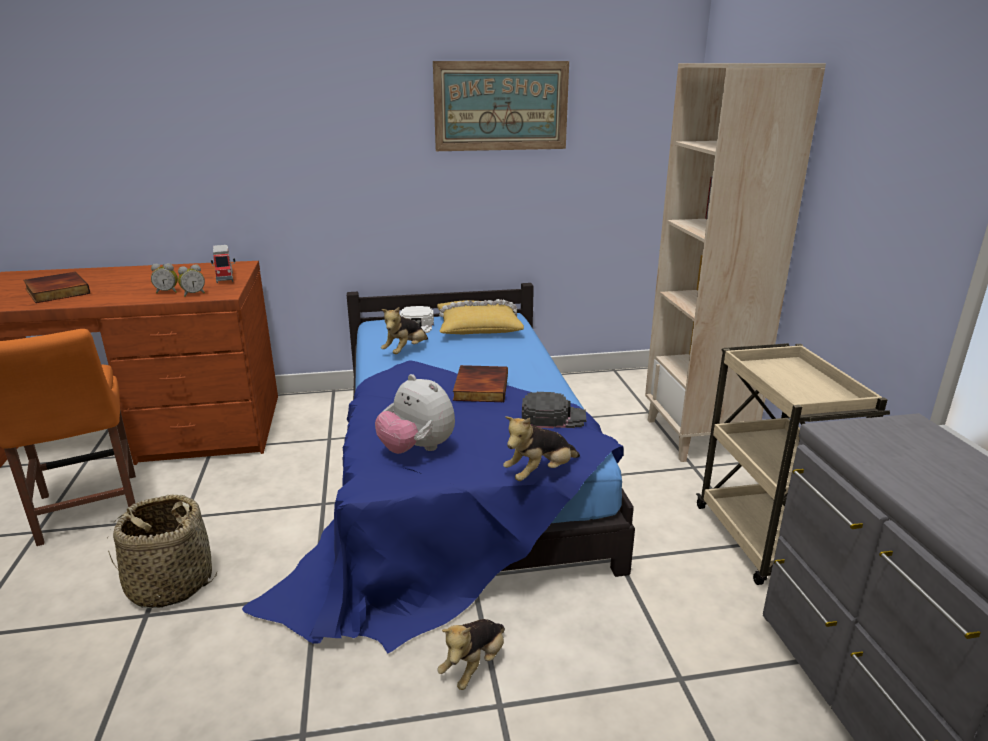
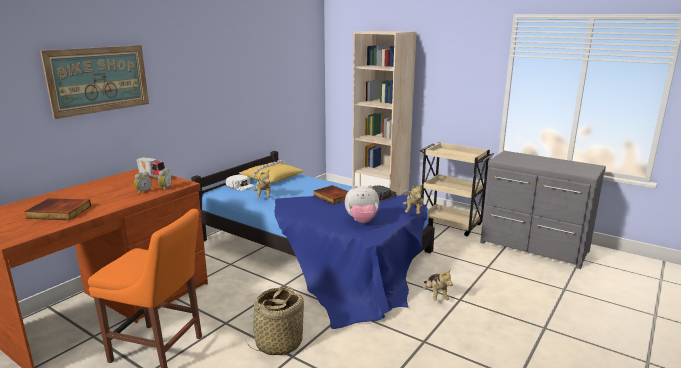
camera: 45 degrees left, 5 degrees down
(501, 106) = (254, 55): picture -> picture (99, 79)

